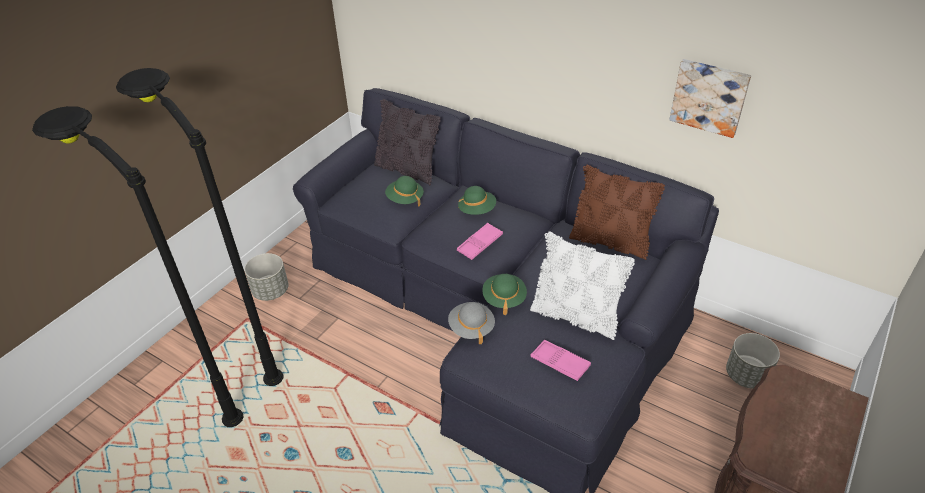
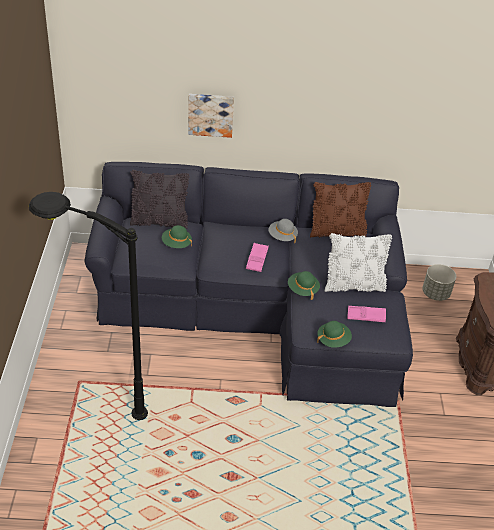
camera: 35 degrees left, 0 degrees up
(193, 386) = (81, 444): black floor lamp -> none
(271, 291) = (79, 354): grey planter -> none
(471, 328) = (297, 315): grey hat -> grey hat (282, 236)
(477, 210) = (234, 236): green hat -> green hat (333, 340)
(709, 96) = (386, 118): picture -> picture (211, 114)

